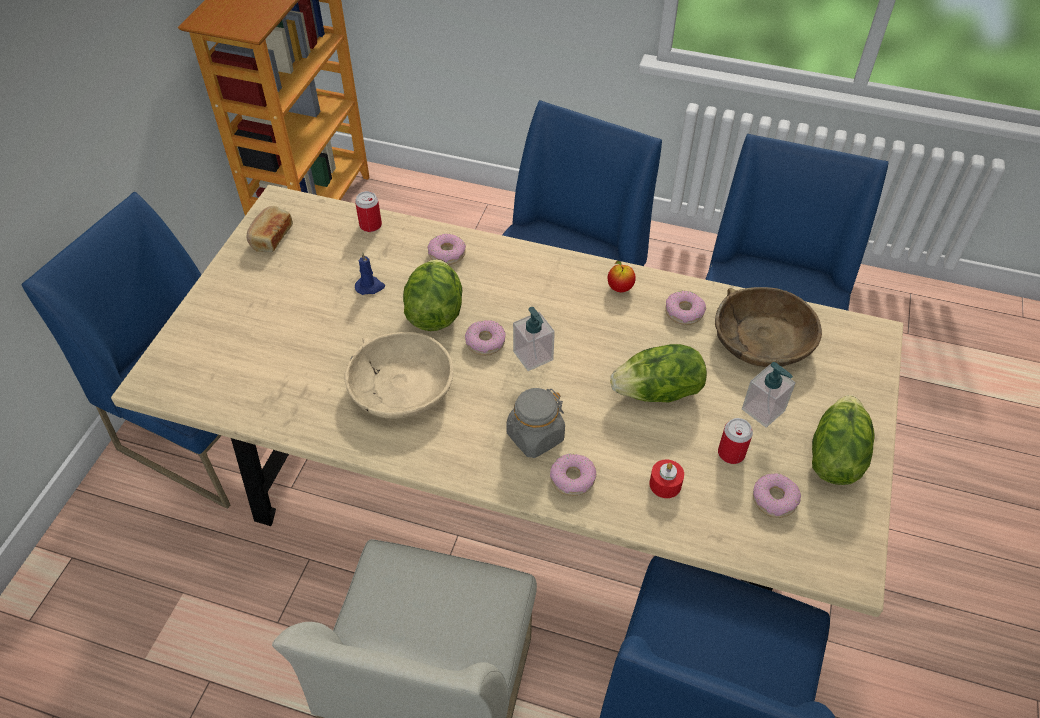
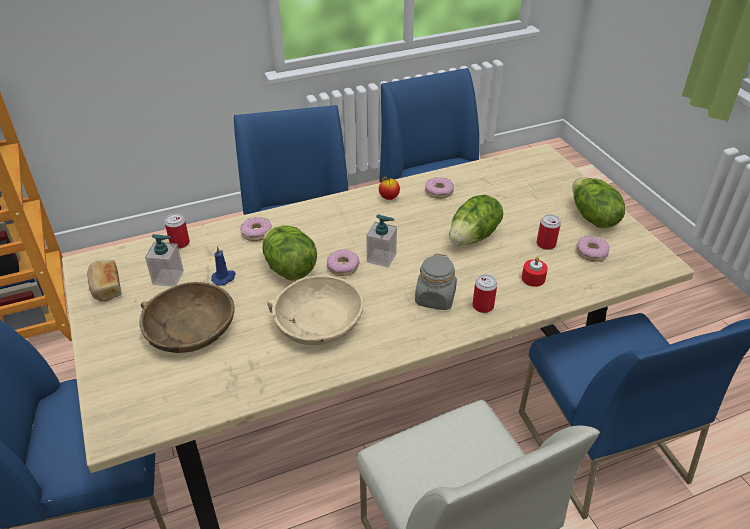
camera: 40 degrees left, 10 degrees down
(572, 478) = (483, 306): donut -> can
(761, 339) = (494, 184): brown bowl -> brown bowl (189, 329)
(763, 410) = (535, 215): soap dispenser -> soap dispenser (168, 277)

